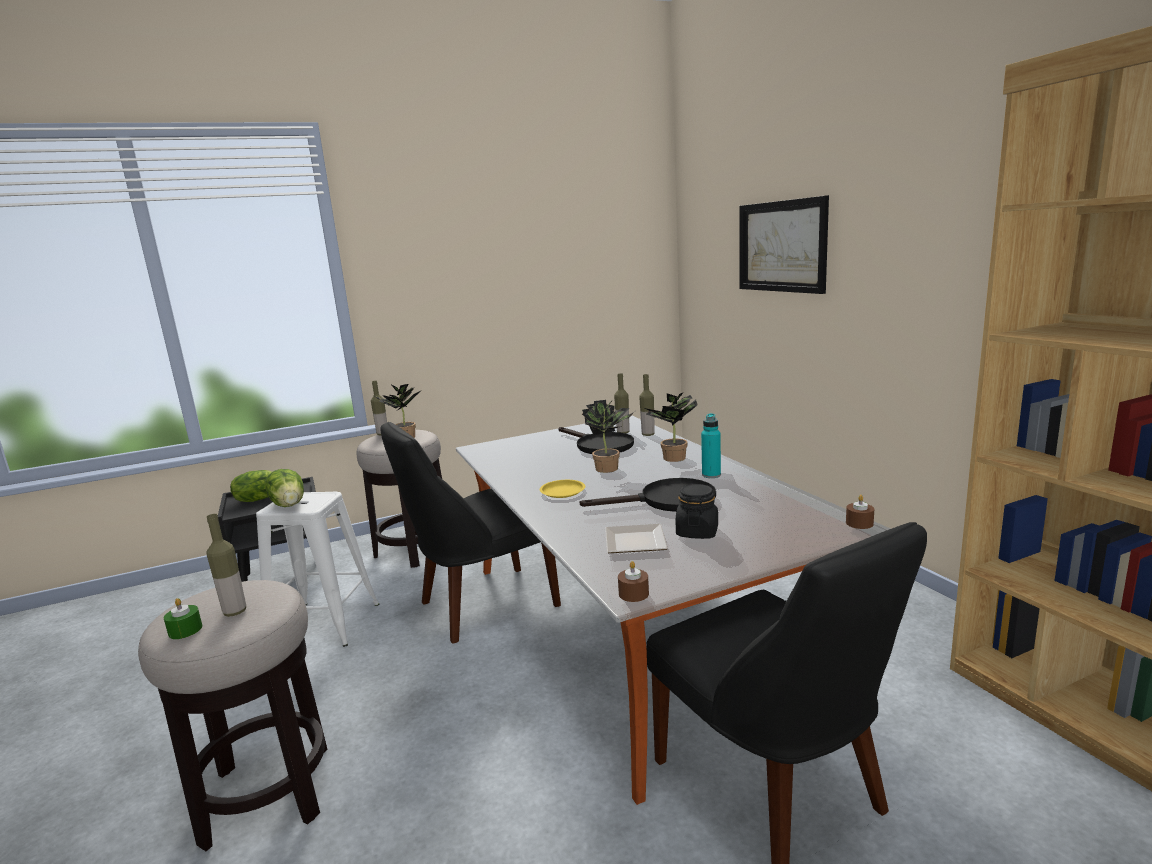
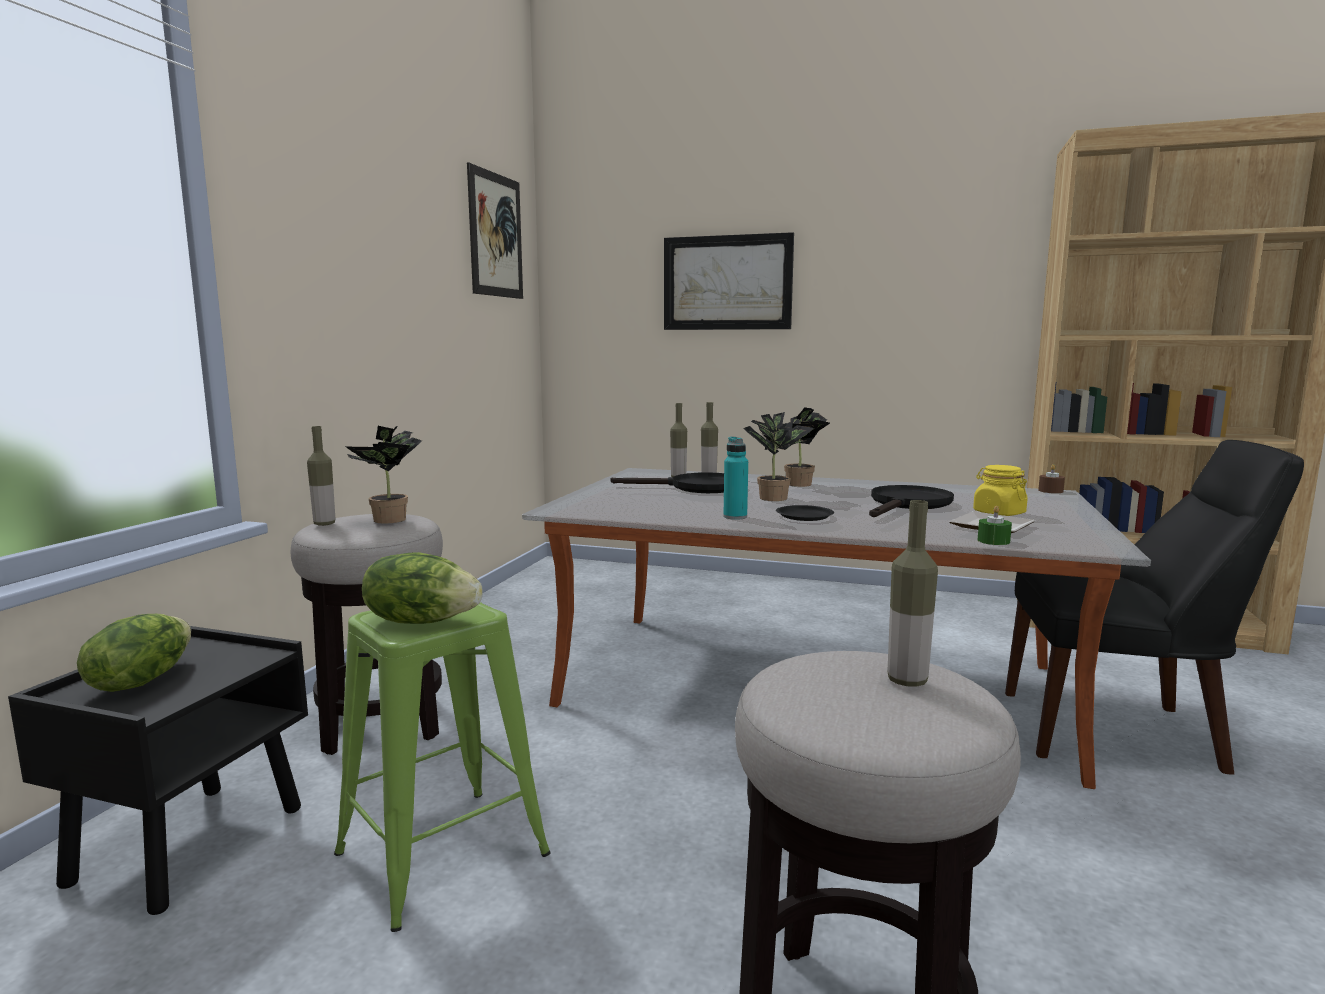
camera: 50 degrees left, 5 degrees down
(185, 630) = (929, 718): green candle -> green candle (993, 541)
(323, 623) = (440, 854): white stool -> green stool
(482, 605) = (628, 733): black chair -> none
(562, 491) = (804, 516): yellow plate -> black plate
(613, 219) = (496, 235): none -> picture
(633, 594) = (1109, 547): brown candle -> none
(697, 532) = (998, 513): black jar -> yellow jar
(711, 475) = (870, 487): turquoise bottle -> turquoise bottle (735, 517)

